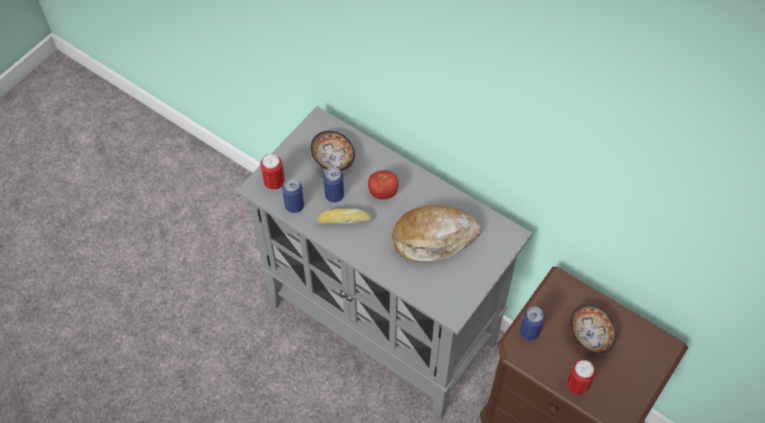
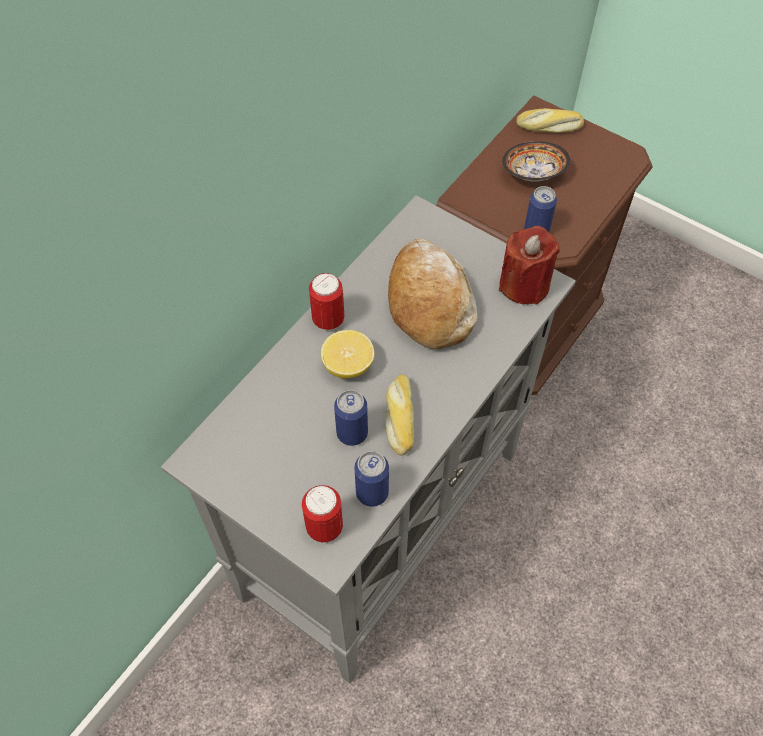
camera: 90 degrees left, 0 degrees up
(333, 159) = (279, 437): bowl -> none
(383, 192) = (348, 365): tomato -> lemon
(451, 298) = (524, 285): none -> red candle
(577, 385) = (601, 191): can -> can (328, 320)
(646, 351) = (549, 127): none -> bread

